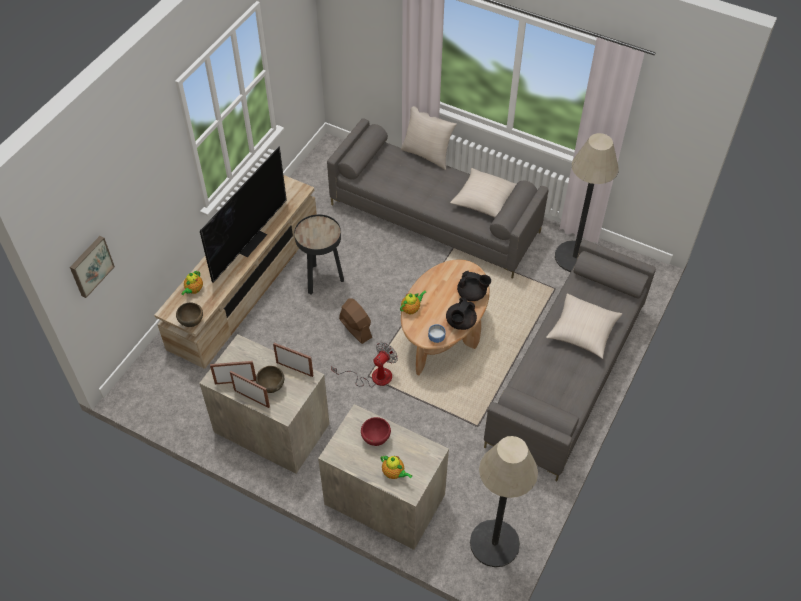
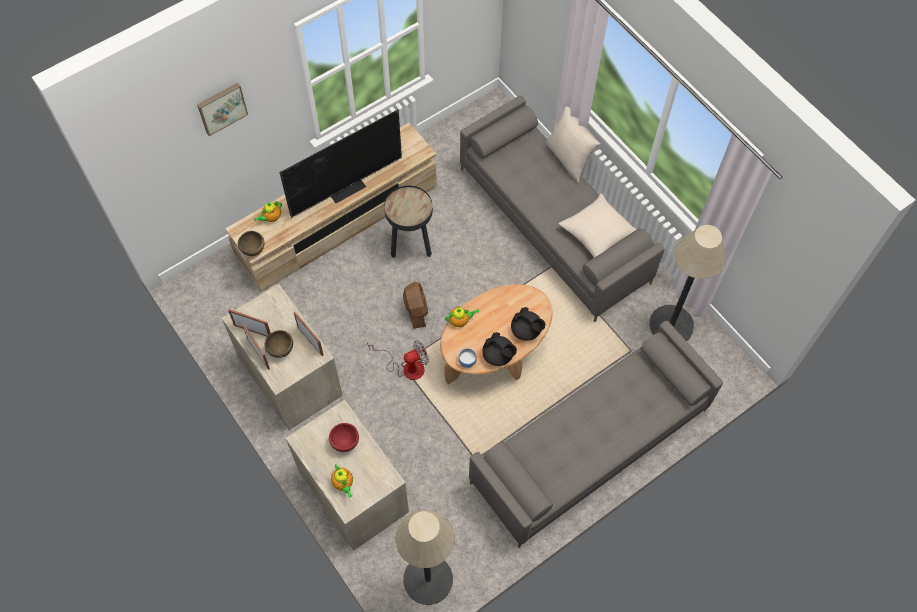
camera: 25 degrees right, 10 degrees up
(90, 265) = (160, 173): picture -> picture (221, 107)
(460, 323) = (498, 355): black teapot -> black teapot turned 105 degrees counterclockwise
(582, 332) = (614, 416): beige pillow -> none

